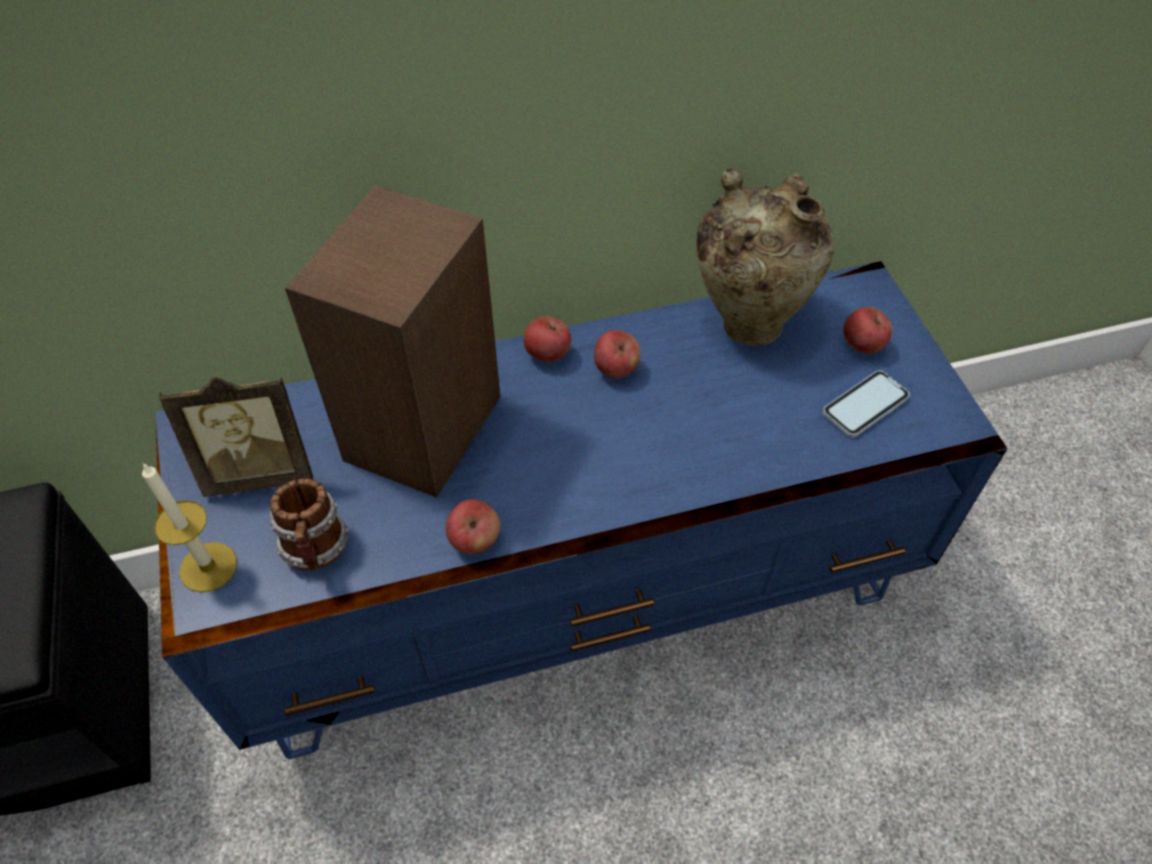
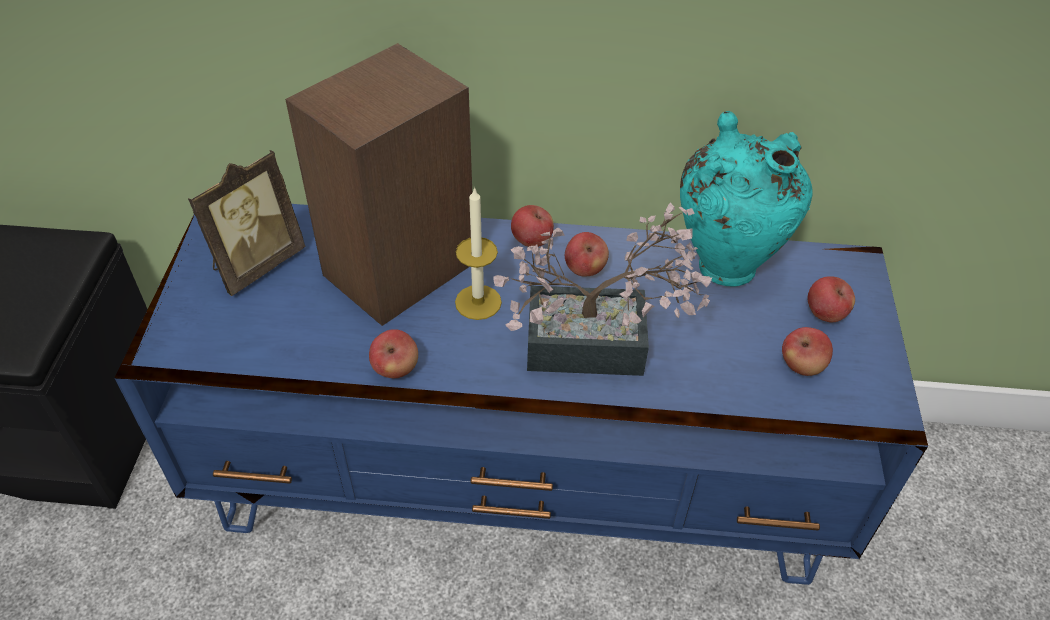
camera: 20 degrees right, 5 degrees down
(208, 567) = (181, 322): candle -> candle (478, 302)
(261, 471) = (256, 264): picture frame -> picture frame turned 60 degrees counterclockwise
(317, 550) = (268, 336): mug -> none
(670, 446) = (601, 346): none -> potted plant
(748, 320) = (726, 263): beige vase -> turquoise vase
(865, 405) = (801, 366): phone -> apple

